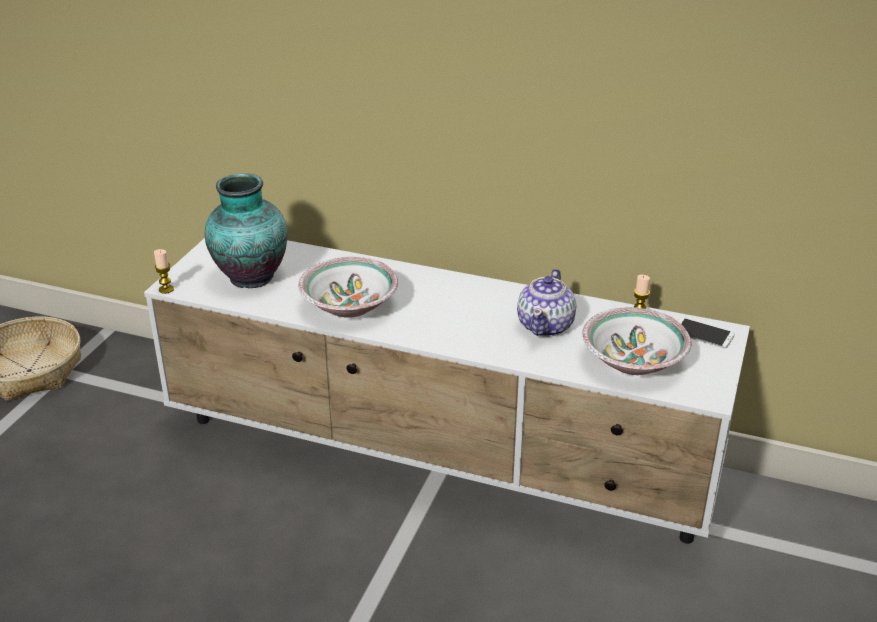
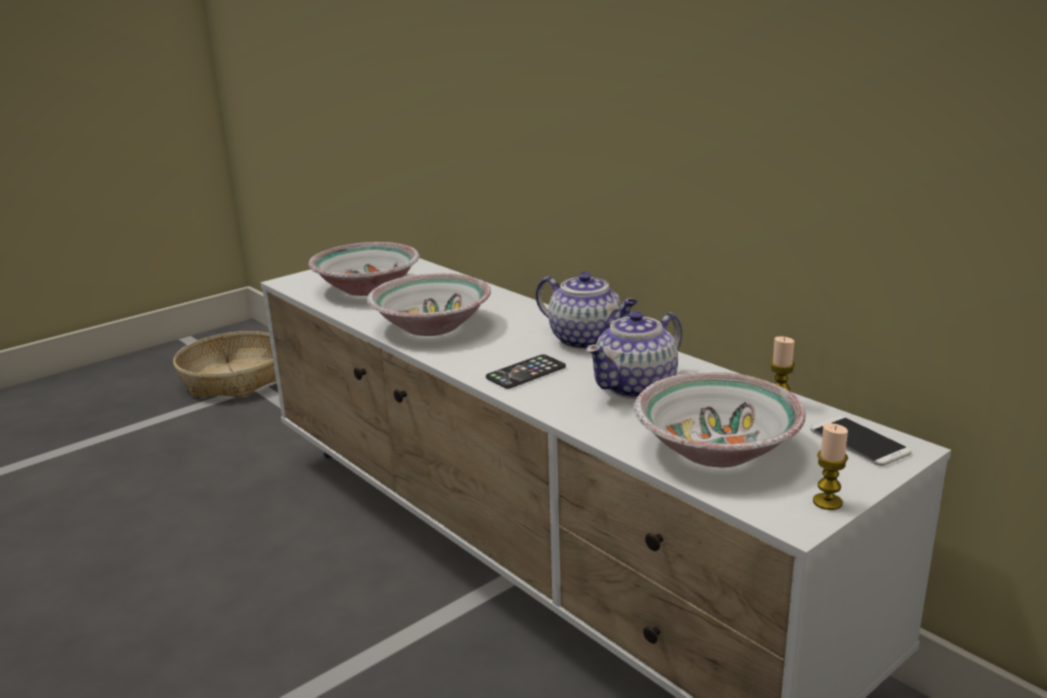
camera: 30 degrees right, 10 degrees down
(166, 289) = (280, 283): candle -> candle (827, 502)
(249, 278) = (366, 288): vase -> bowl
(463, 332) = (526, 372): none -> phone
(476, 292) = (587, 340): none -> teapot

